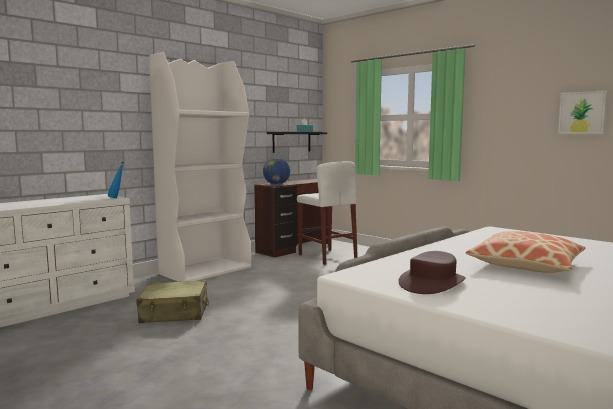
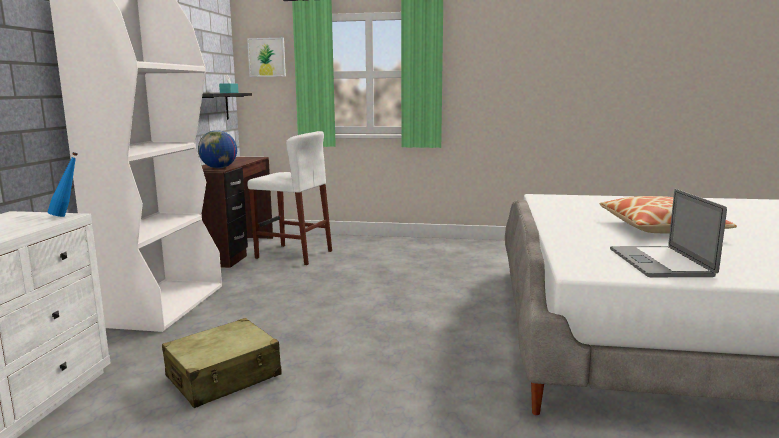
camera: 35 degrees left, 5 degrees up
(432, 283) = (660, 262): brown hat -> laptop
(582, 112) = (561, 73): picture -> picture (267, 57)

